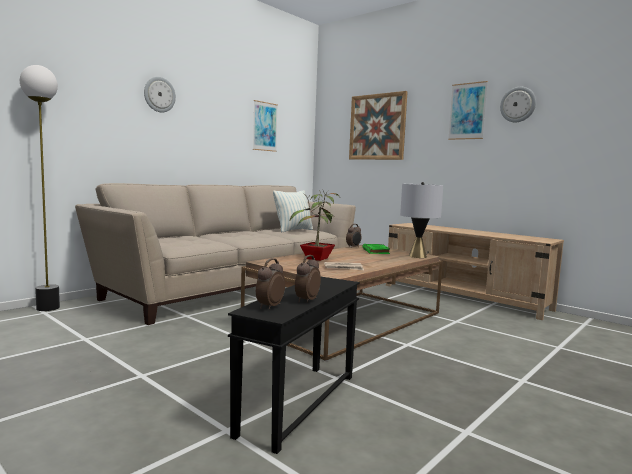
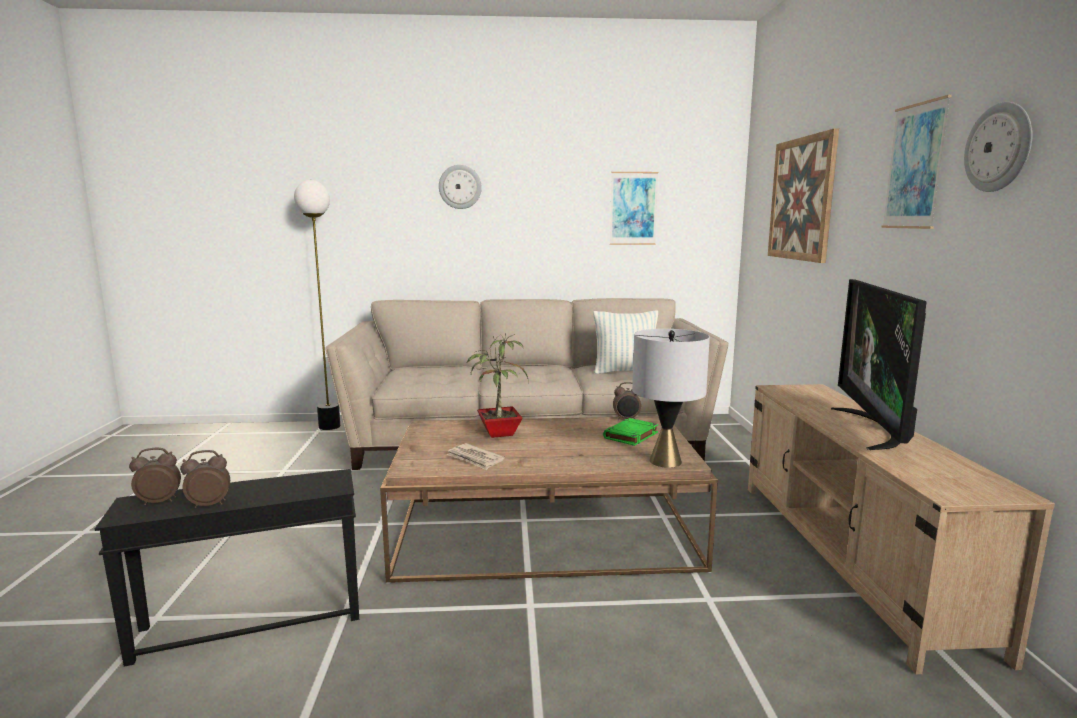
camera: 45 degrees right, 5 degrees up
(472, 231) = (874, 429): none -> television

